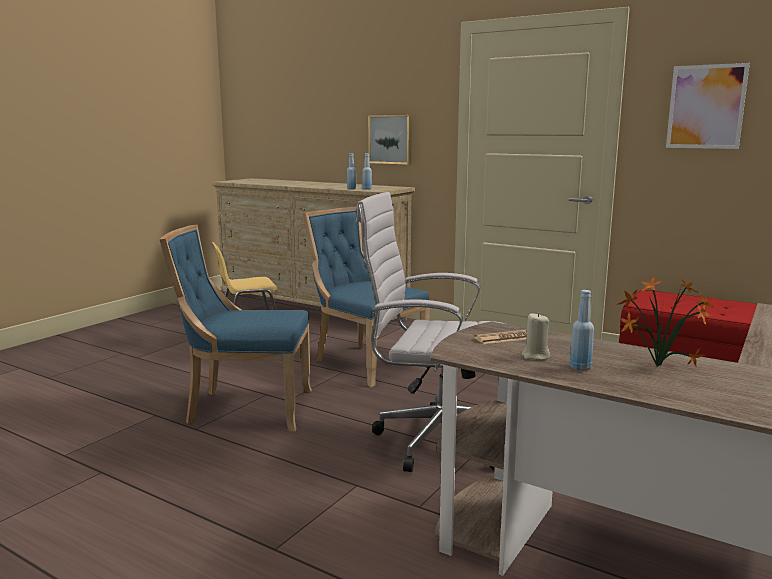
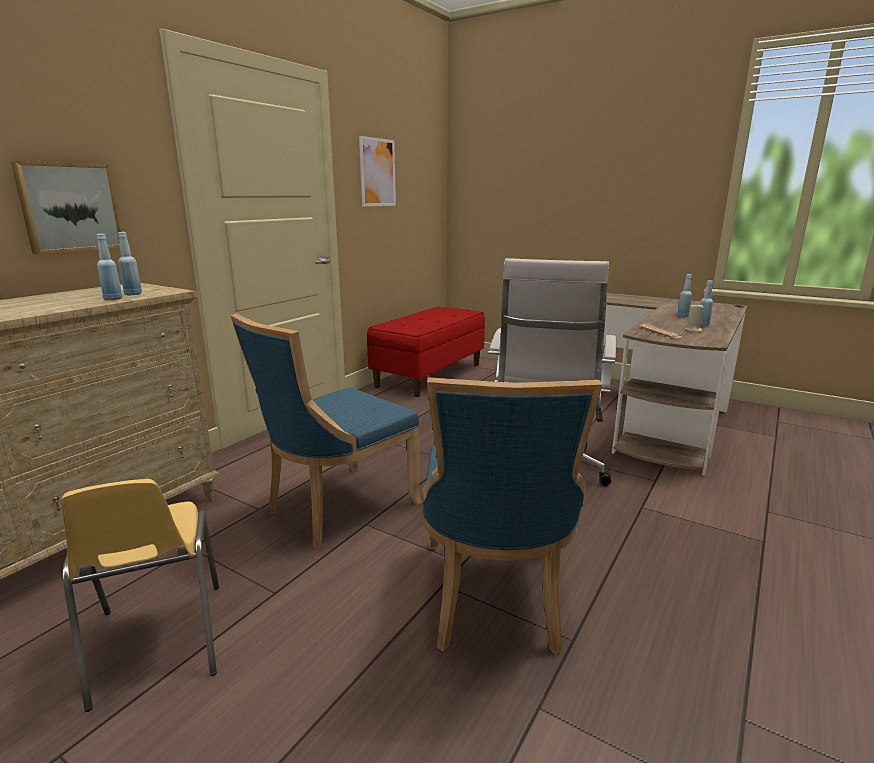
camera: 90 degrees left, 5 degrees up
(655, 366) = (682, 316): potted plant -> blue bottle

